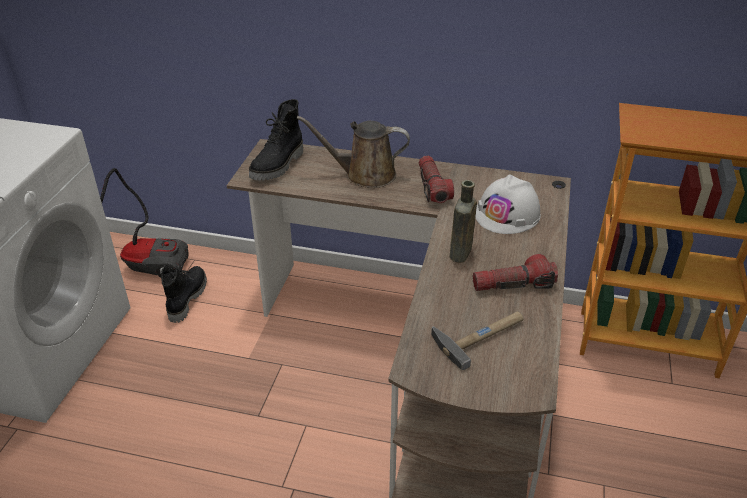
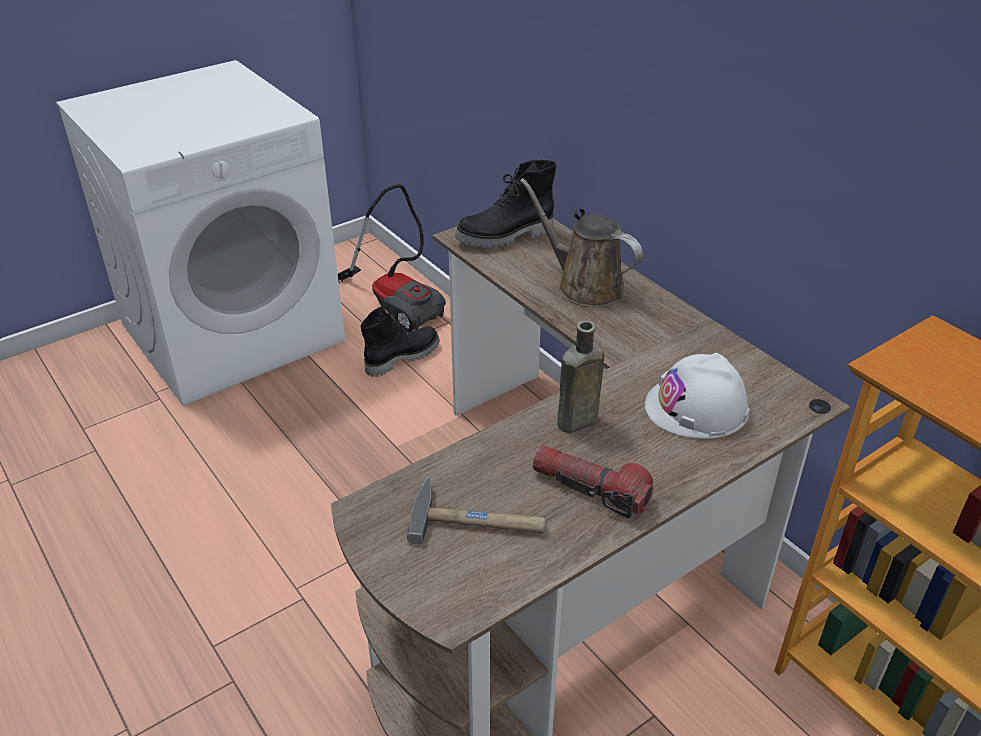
camera: 40 degrees right, 0 degrees up
(433, 187) = (646, 334): flashlight -> none

